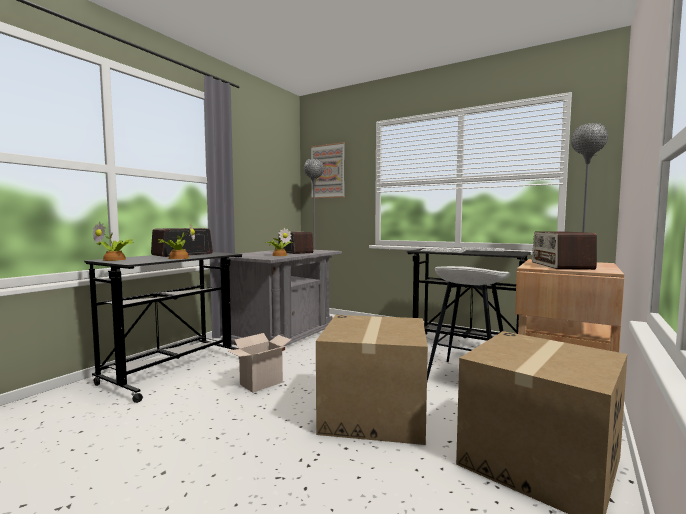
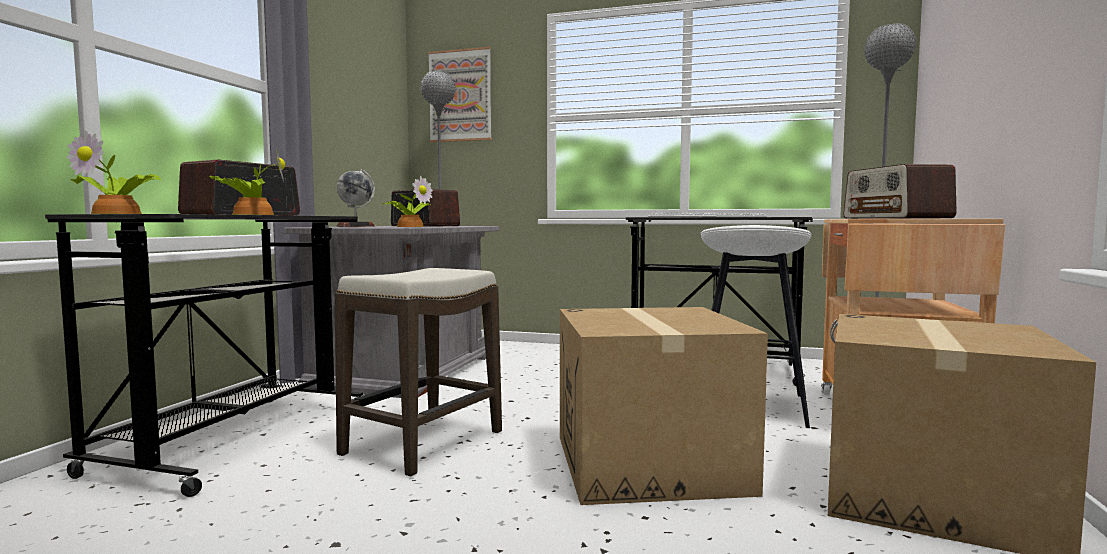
camera: 15 degrees left, 0 degrees up
(255, 253) = (356, 226): none -> globe
(261, 384) = (423, 443): cardboard box -> stool

